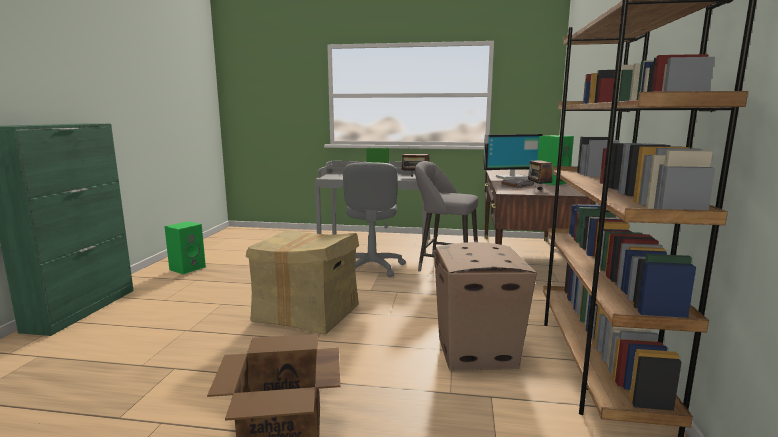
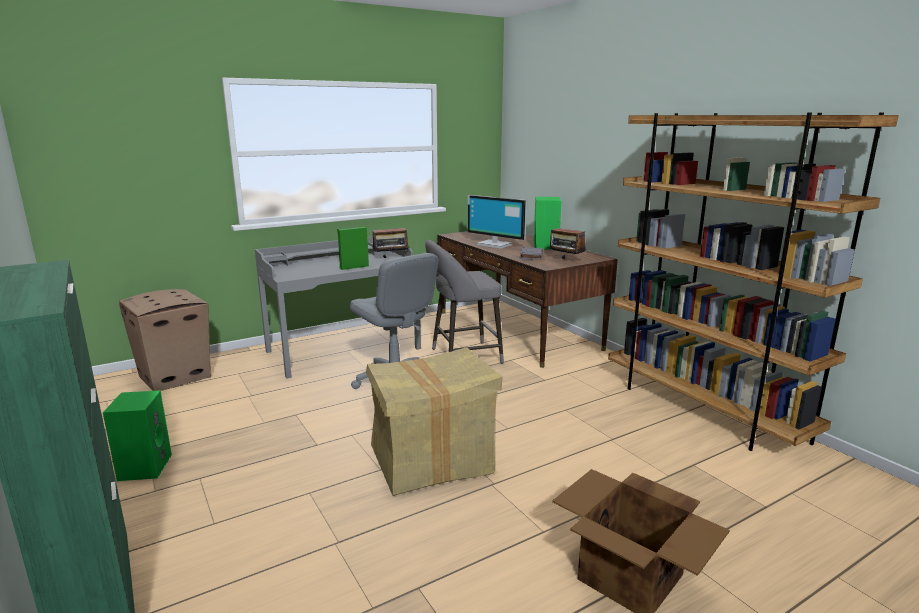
camera: 40 degrees left, 5 degrees up
(477, 352) = (628, 433): cardboard box -> cardboard box (175, 376)
(511, 177) = (495, 244): monitor -> monitor turned 90 degrees clockwise

